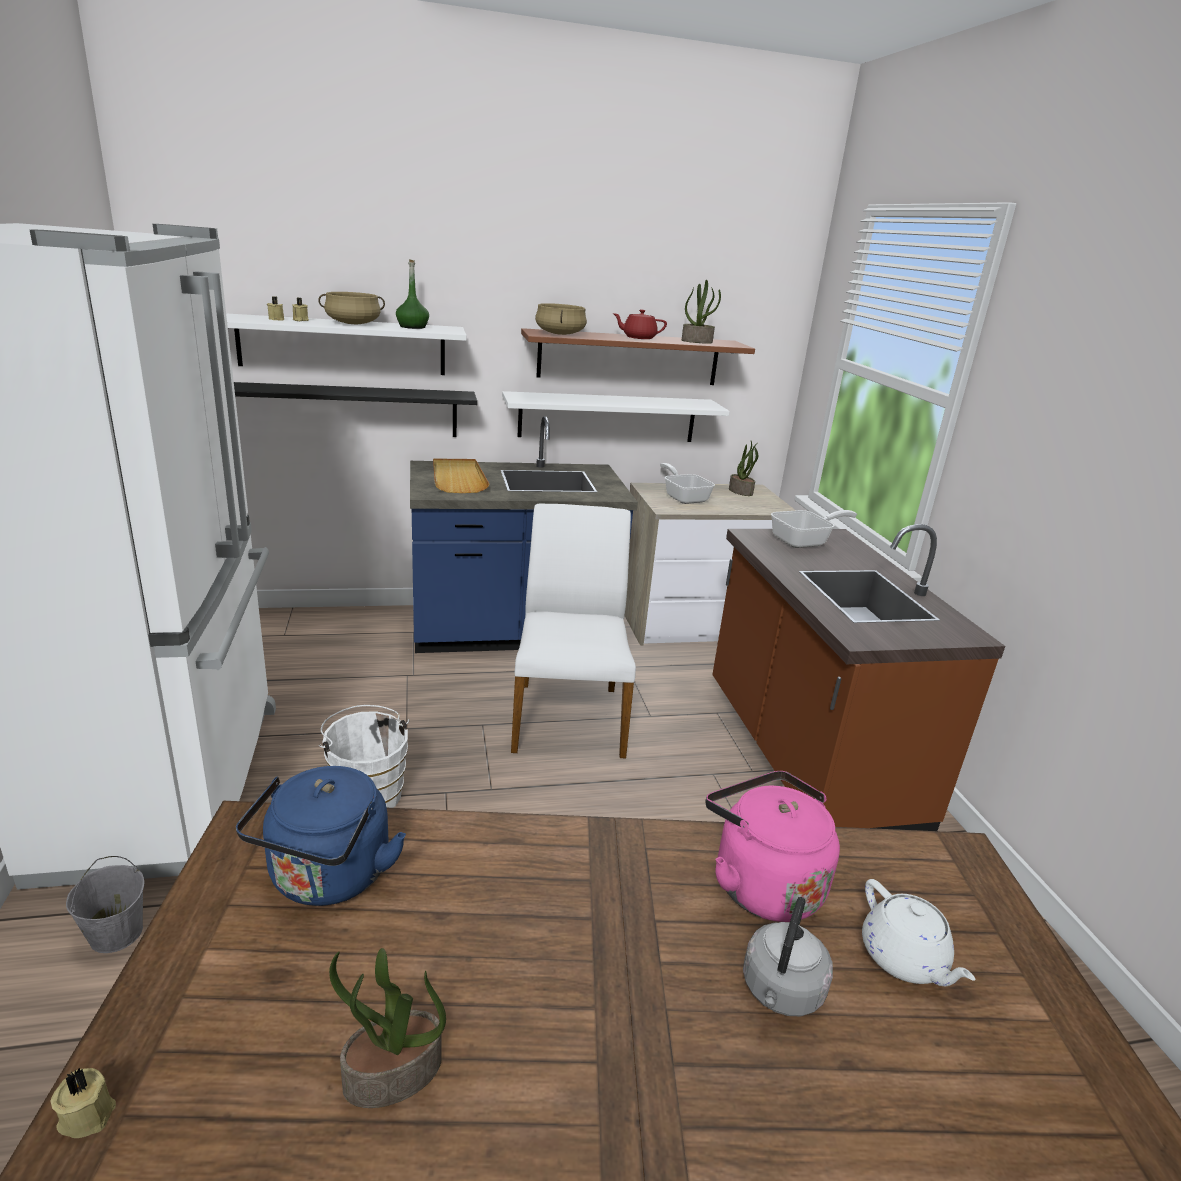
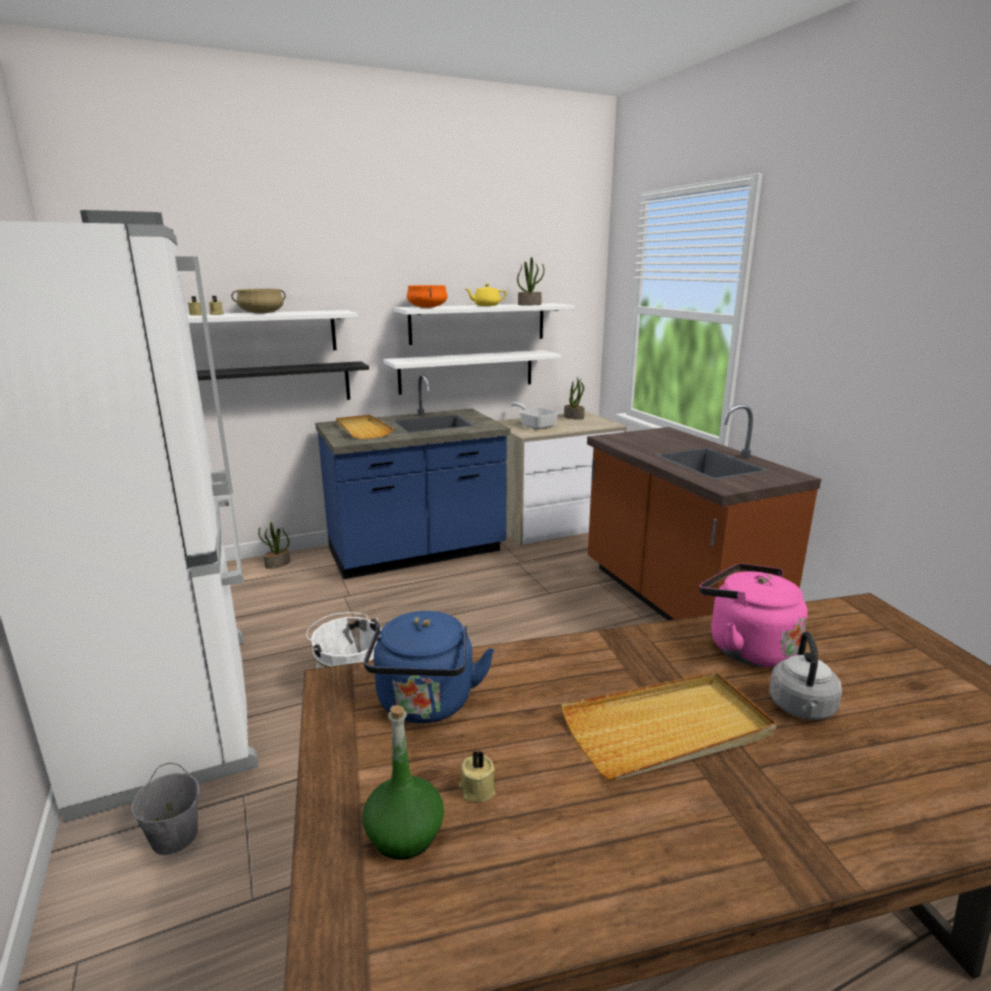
camera: 10 degrees left, 5 degrees down
(87, 1113) = (333, 900): beige candle -> beige candle (477, 789)
(392, 1075) = (562, 819): potted plant -> potted plant (277, 564)
(412, 327) = (310, 312): green bottle -> green bottle (405, 834)
(560, 334) = (427, 307): beige cooking pot -> orange cooking pot
(568, 717) = (488, 604): white chair -> none
(590, 981) = (668, 730): none -> beige tray
(629, 358) = (478, 323): brown shelf -> white shelf
(638, 337) = (486, 305): red teapot -> yellow teapot
(805, 541) = (647, 437): frying pan -> none
(904, 959) = (868, 673): white teapot -> none

